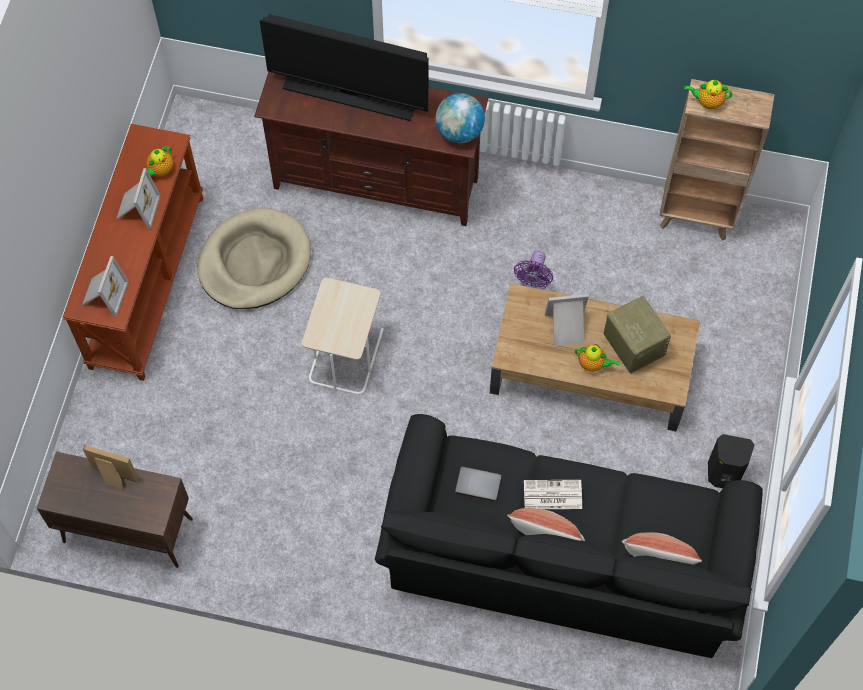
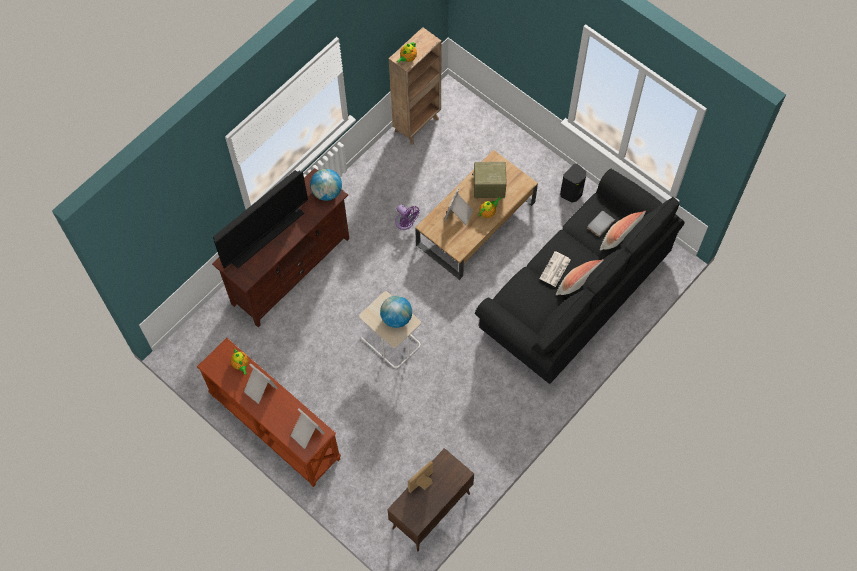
camera: 60 degrees left, 0 degrees up
(254, 262) = (300, 361): beige dog bed -> none
(347, 325) = (396, 318): none -> globe
(478, 483) = (528, 301): grey book -> grey book (600, 223)

